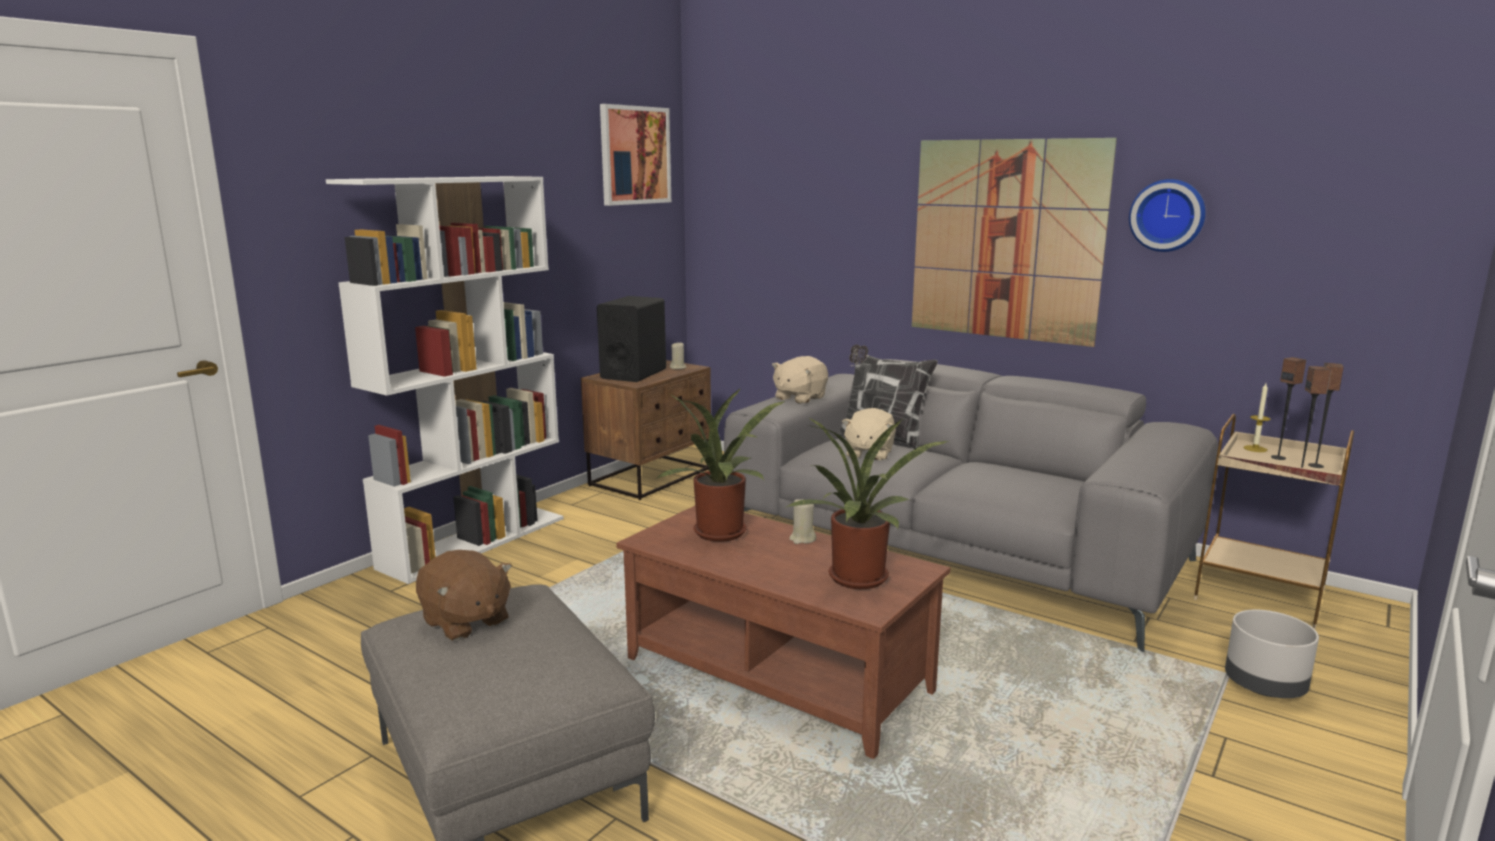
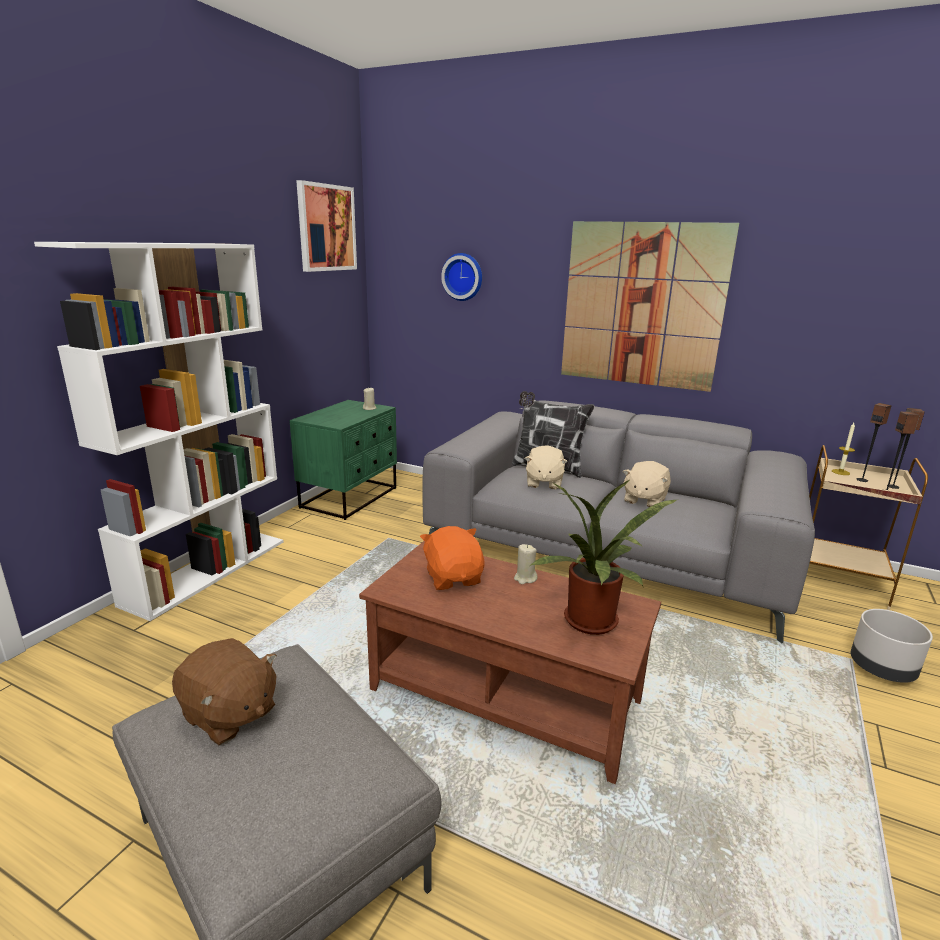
camera: 10 degrees left, 5 degrees up
(633, 374) = (334, 415): black speaker -> none
(652, 477) = (350, 498): brown nightstand -> green nightstand
(722, 535) = (453, 578): potted plant -> orange plush toy
(799, 398) = (480, 436): beige plush toy -> beige plush toy (644, 500)
(1167, 215) = (777, 287): wall clock -> wall clock (463, 277)

